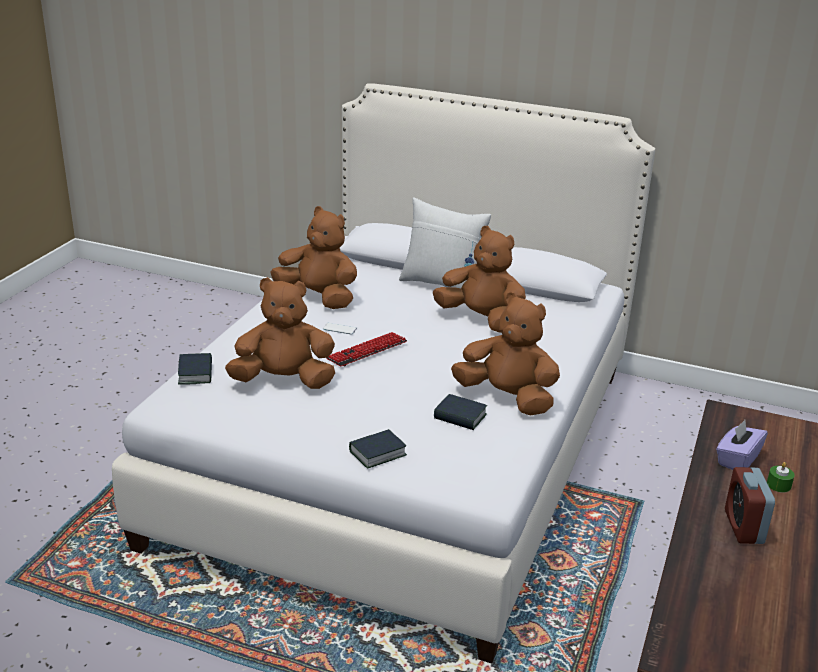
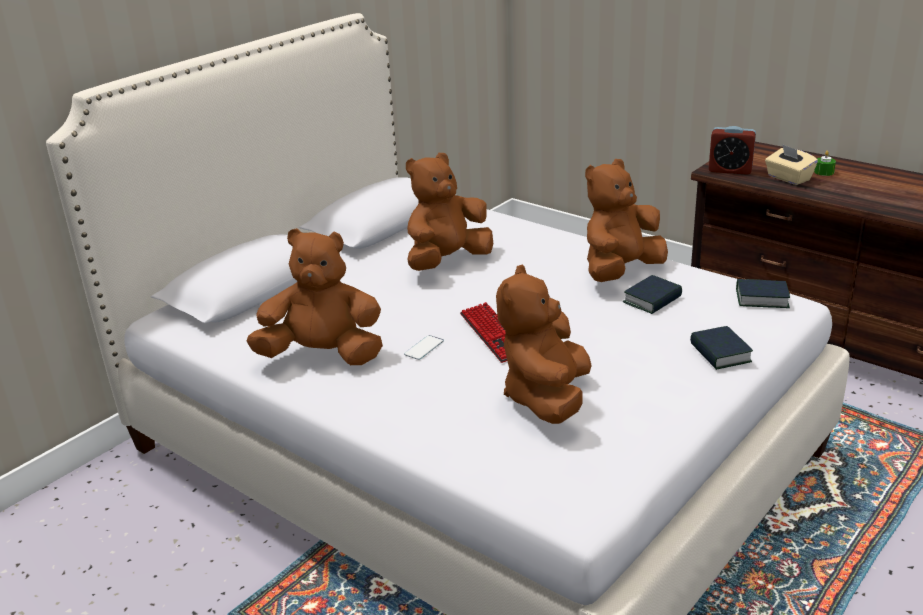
camera: 70 degrees left, 0 degrees up
(195, 373) = (498, 471): book -> book (761, 298)
(318, 297) = (323, 355): brown plush toy -> brown plush toy turned 45 degrees clockwise
(441, 285) = (348, 272): grey pillow -> none
(737, 460) = (788, 178): purple tissue box -> beige tissue box
(743, 527) = (883, 192): alarm clock -> alarm clock (730, 170)

